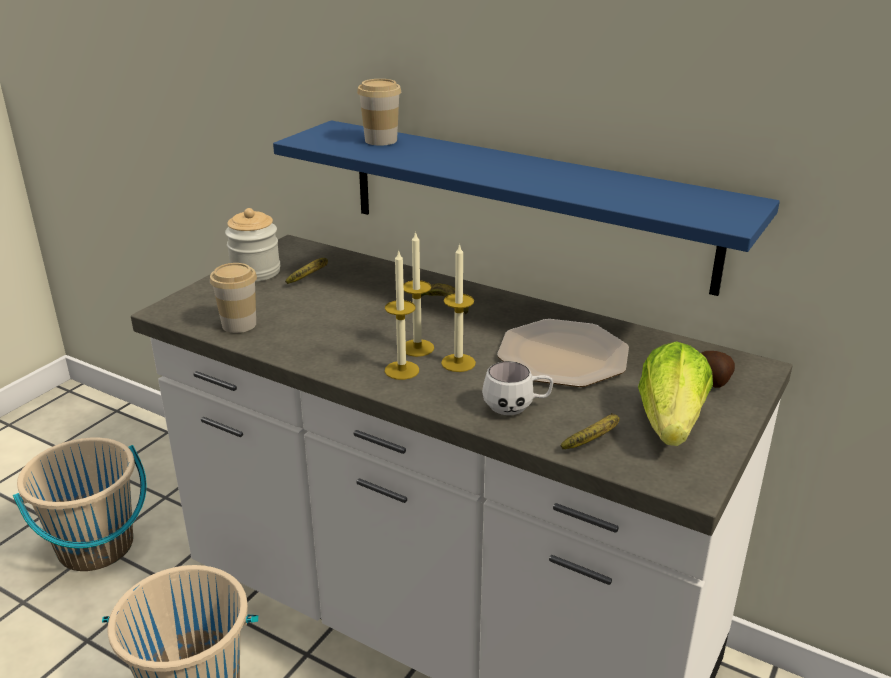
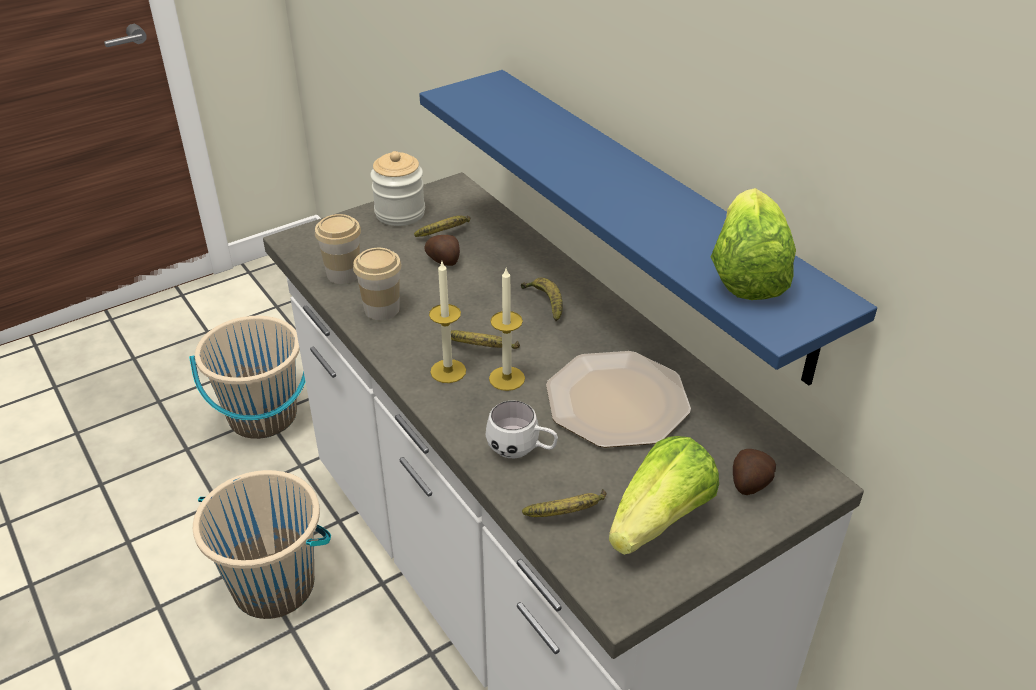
camera: 25 degrees right, 10 degrees up
(328, 296) = (444, 261): none -> potato
(381, 140) = (523, 111): cup -> cup (382, 309)
(417, 348) = (482, 348): candle -> banana
(670, 199) = (746, 273): none -> lettuce

